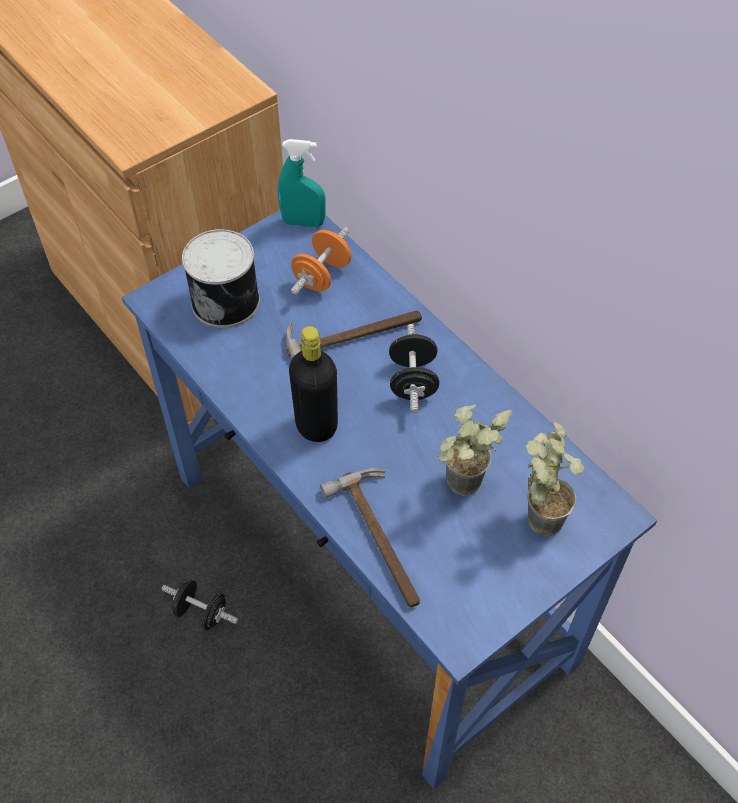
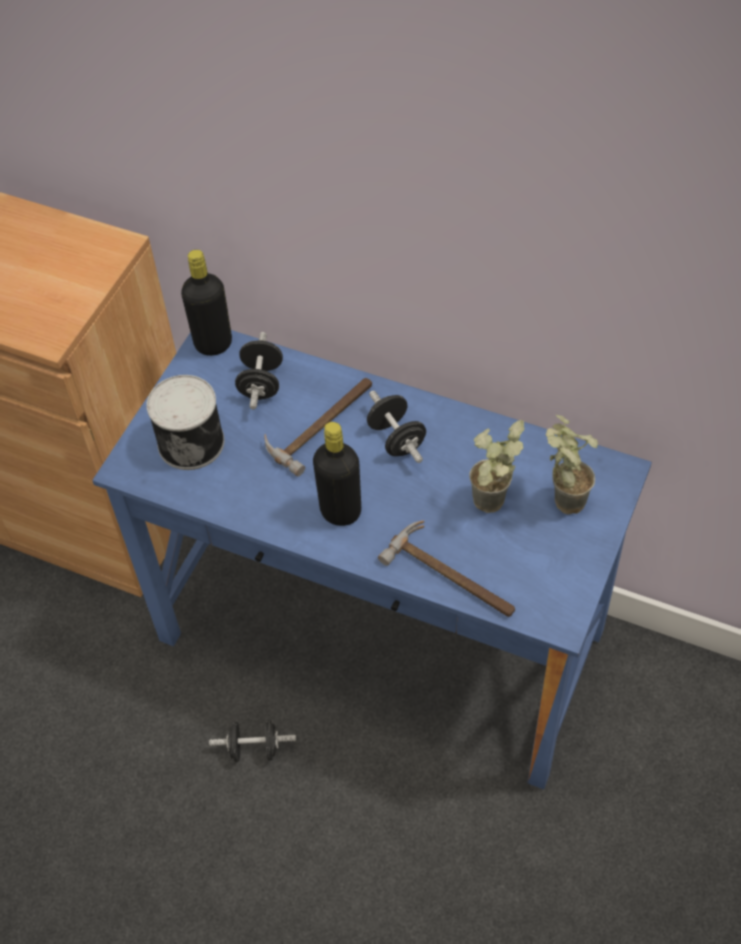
camera: 25 degrees left, 0 degrees up
(303, 222) = (213, 344): turquoise spray bottle -> black bottle
(322, 276) = (261, 383): orange dumbbell -> black dumbbell

